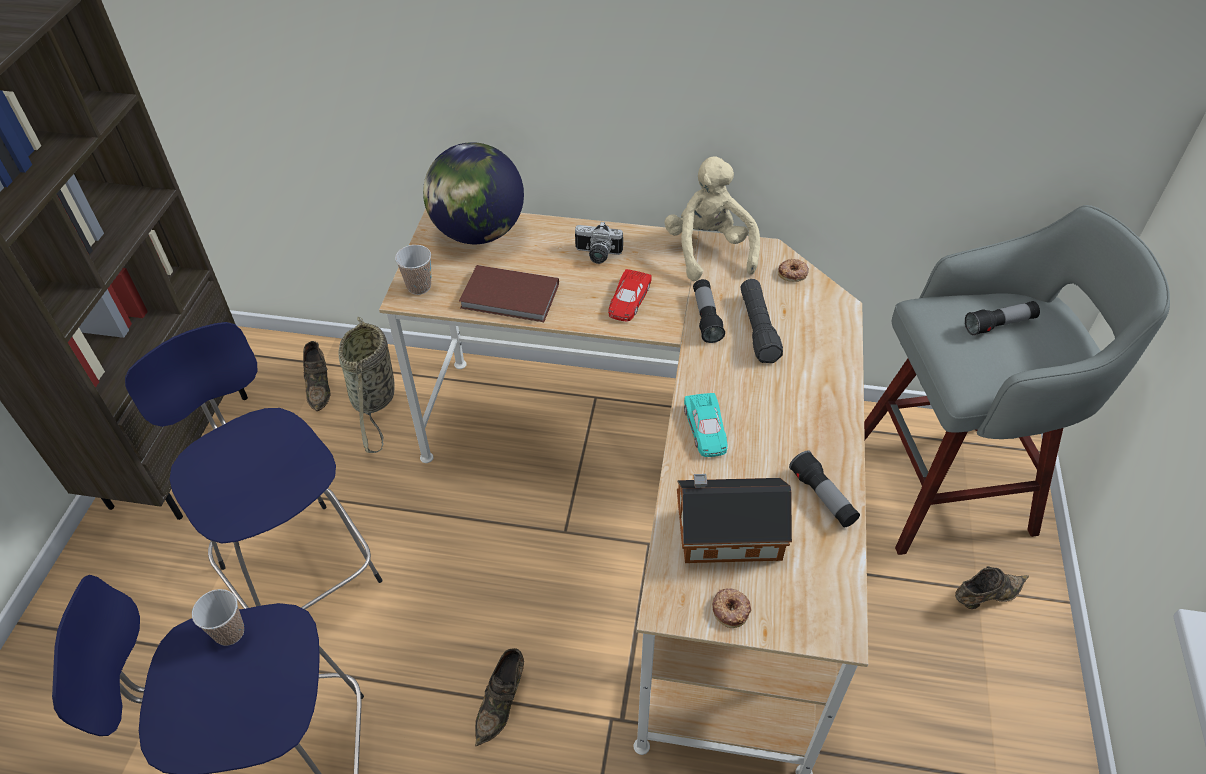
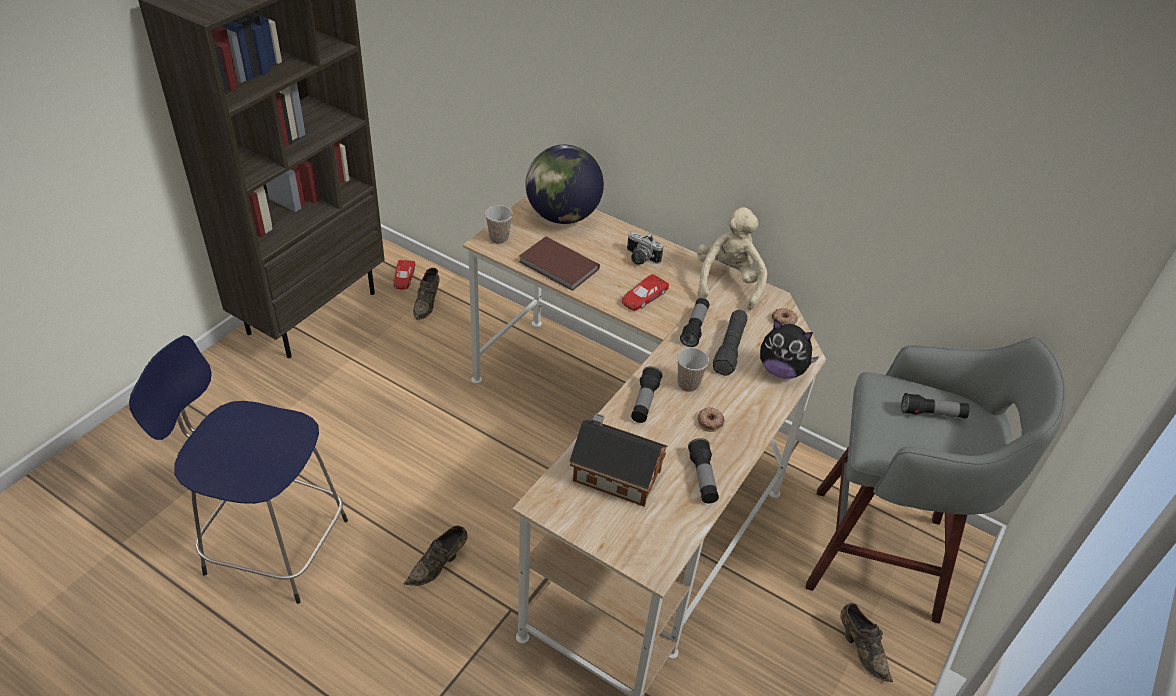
camera: 20 degrees right, 5 degrees down
(229, 632) = (263, 418): cup -> cup (688, 384)
(273, 365) = (403, 277): none -> red toy car
(298, 569) = (348, 421): blue stool -> none
(374, 401) = (460, 327): basket -> none
(705, 429) = (644, 402): turquoise toy car -> flashlight
(731, 609) = (586, 522): donut -> donut (710, 421)
(826, 333) = (781, 370): none -> plush toy
(984, 596) = (861, 649): brown shoe -> brown shoe turned 60 degrees clockwise

